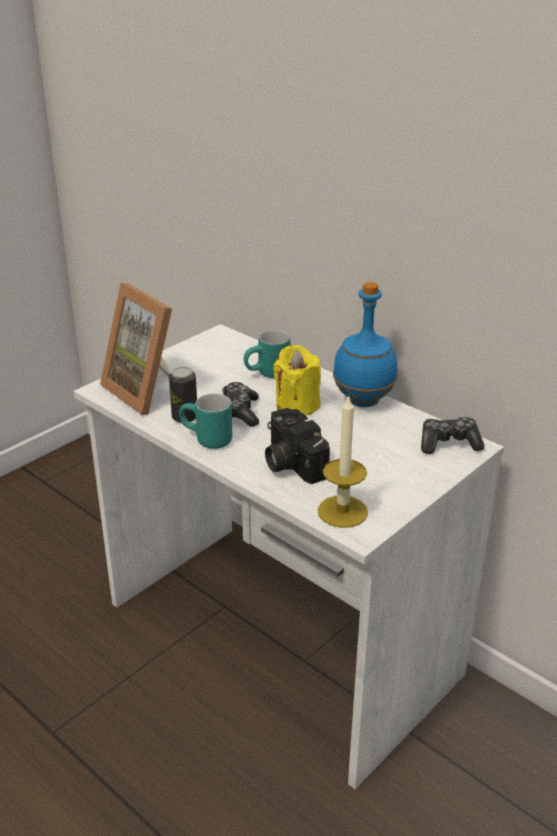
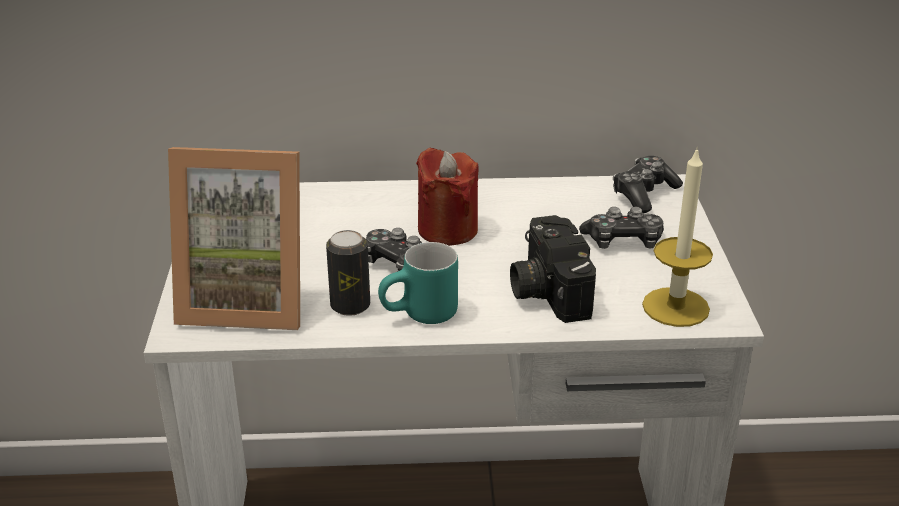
camera: 45 degrees left, 0 degrees up
(268, 375) = (359, 214): turquoise mug -> none
(289, 462) = (545, 289): camera -> camera turned 60 degrees clockwise
(297, 405) = (447, 230): yellow candle -> red candle
(363, 401) = (503, 194): blue bottle -> none
(381, 462) = (623, 242): none -> game controller

